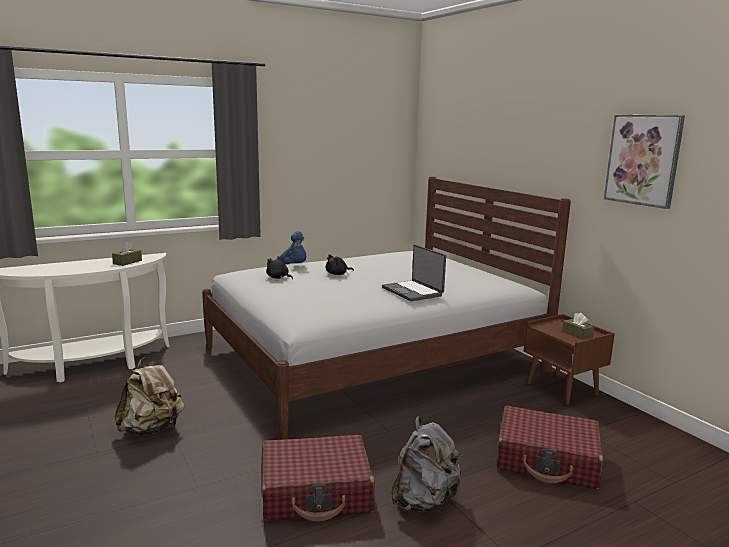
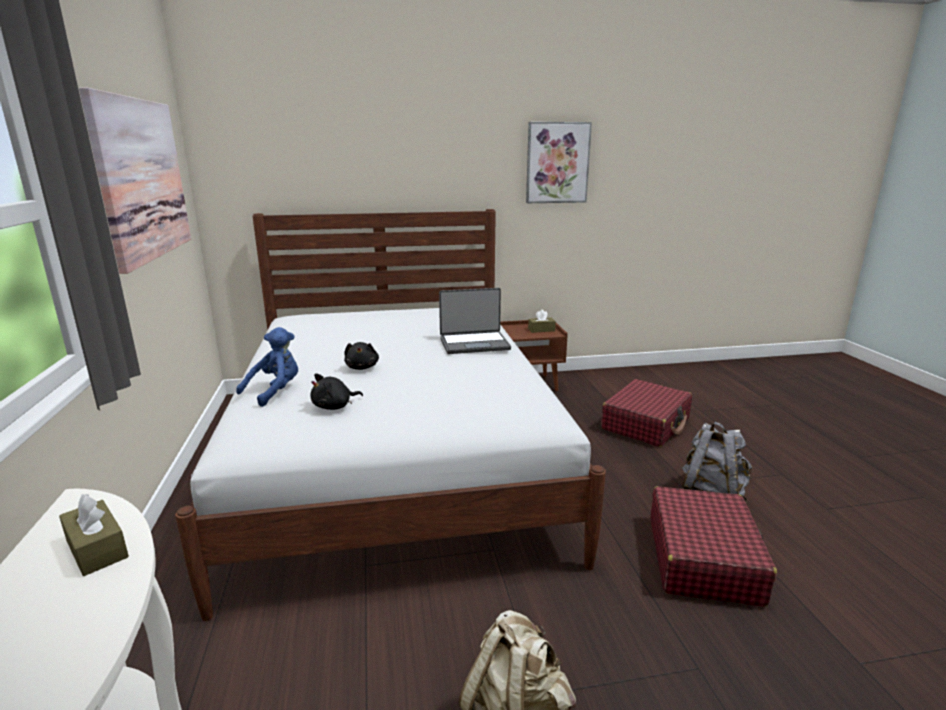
camera: 70 degrees left, 5 degrees up
(338, 146) = (142, 179): none -> picture

